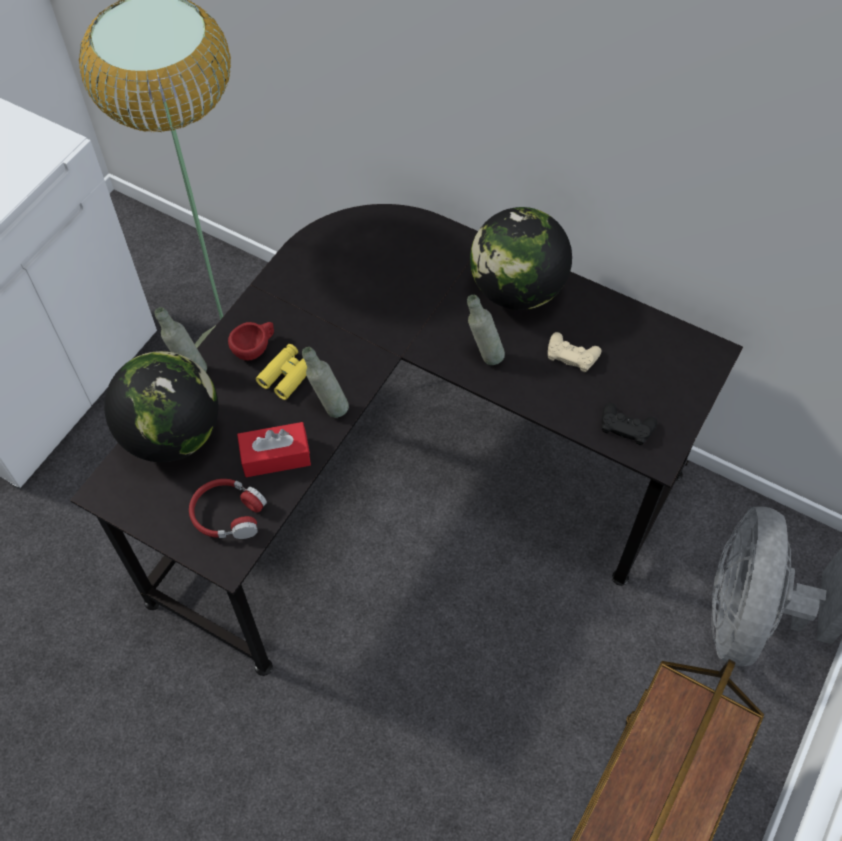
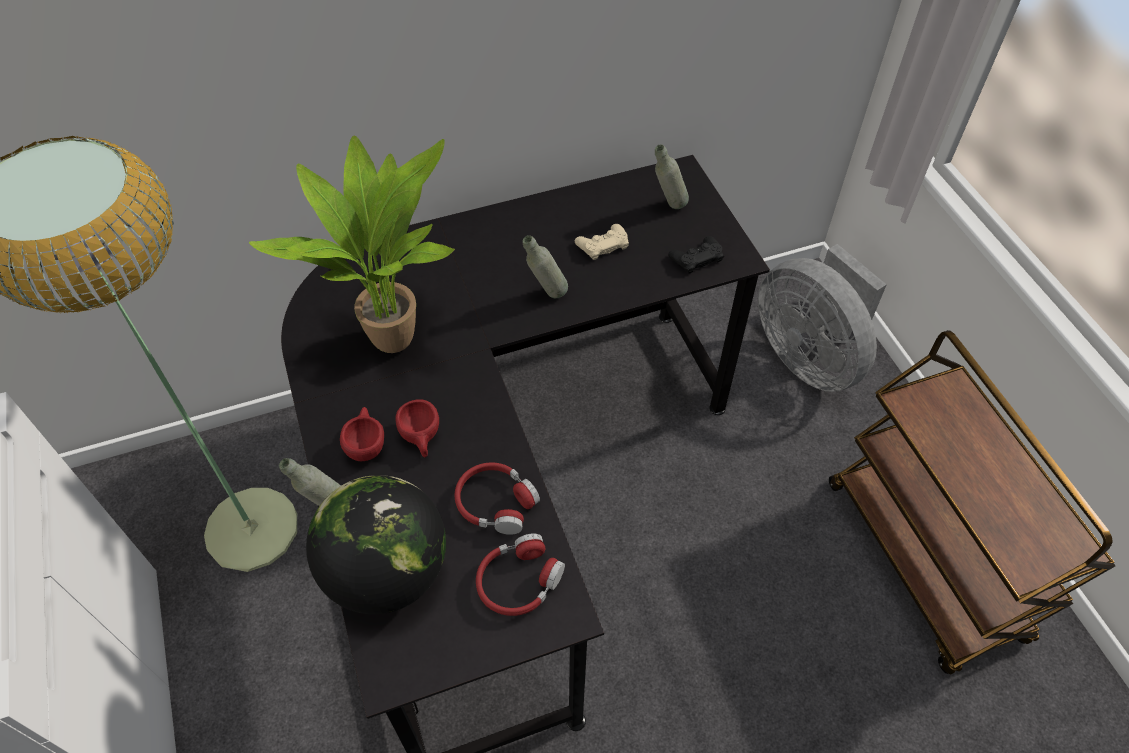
camera: 50 degrees left, 5 degrees down
(275, 456) = (495, 503): red tissue box -> red headphones
(287, 375) = (421, 438): yellow binoculars -> red cup
(328, 406) = (485, 430): grey bottle -> grey bottle (668, 207)
(356, 292) = (392, 334): none -> potted plant
(517, 290) = (509, 236): globe -> none

